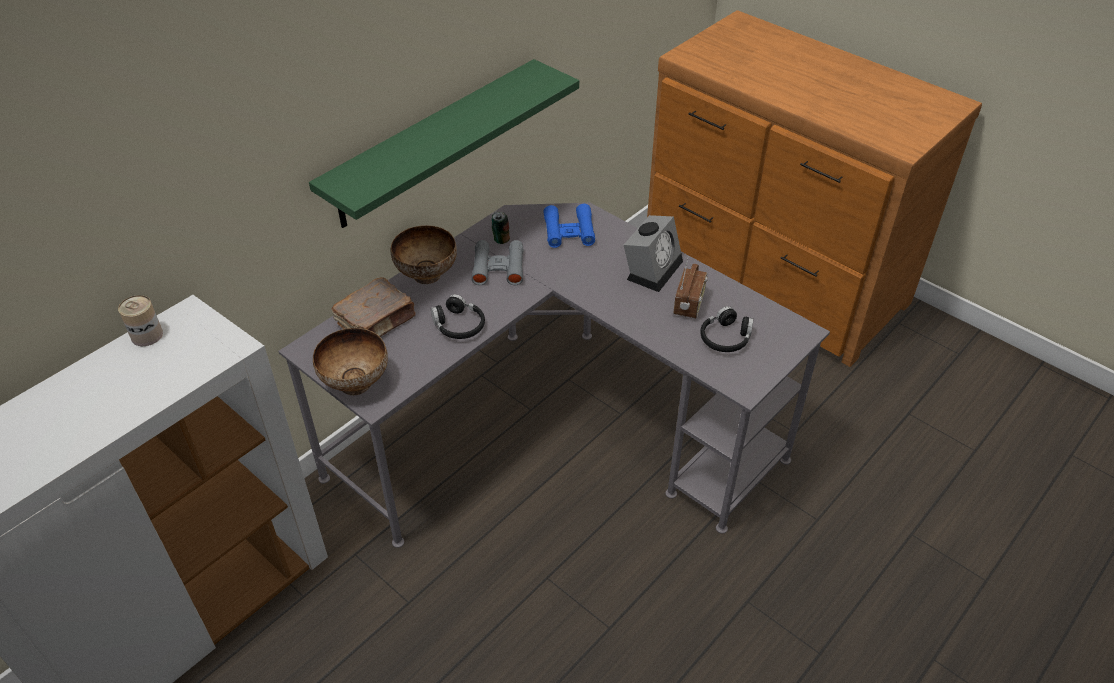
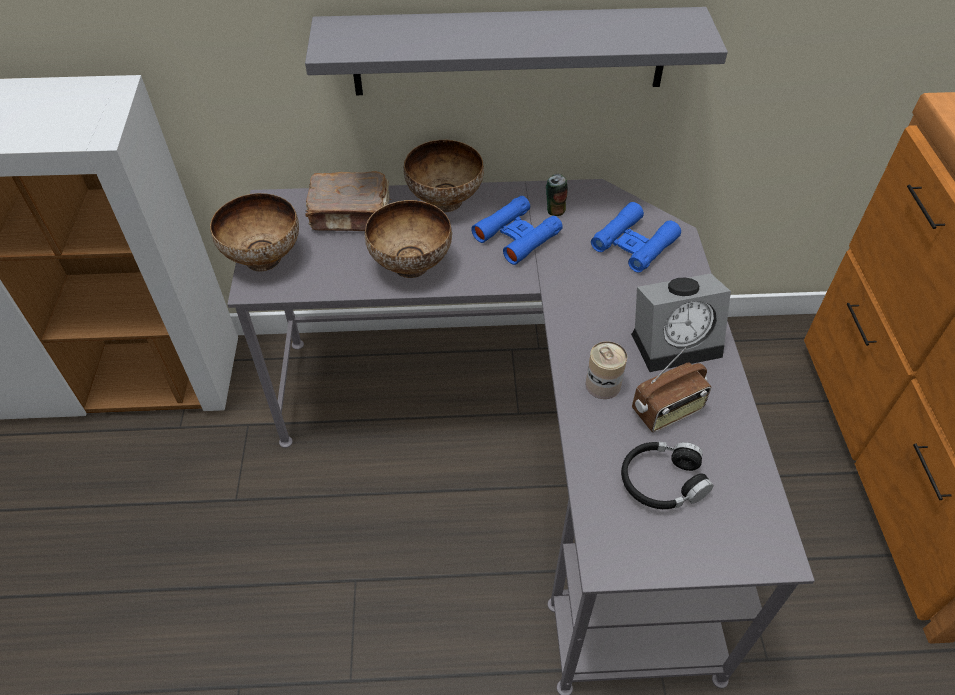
camera: 45 degrees right, 5 degrees up
(147, 335) = (64, 87): can -> can (602, 385)
(433, 144) = (509, 52): green shelf -> grey shelf
(458, 325) = (410, 266): black headphones -> bowl
(498, 268) = (517, 236): grey binoculars -> blue binoculars

